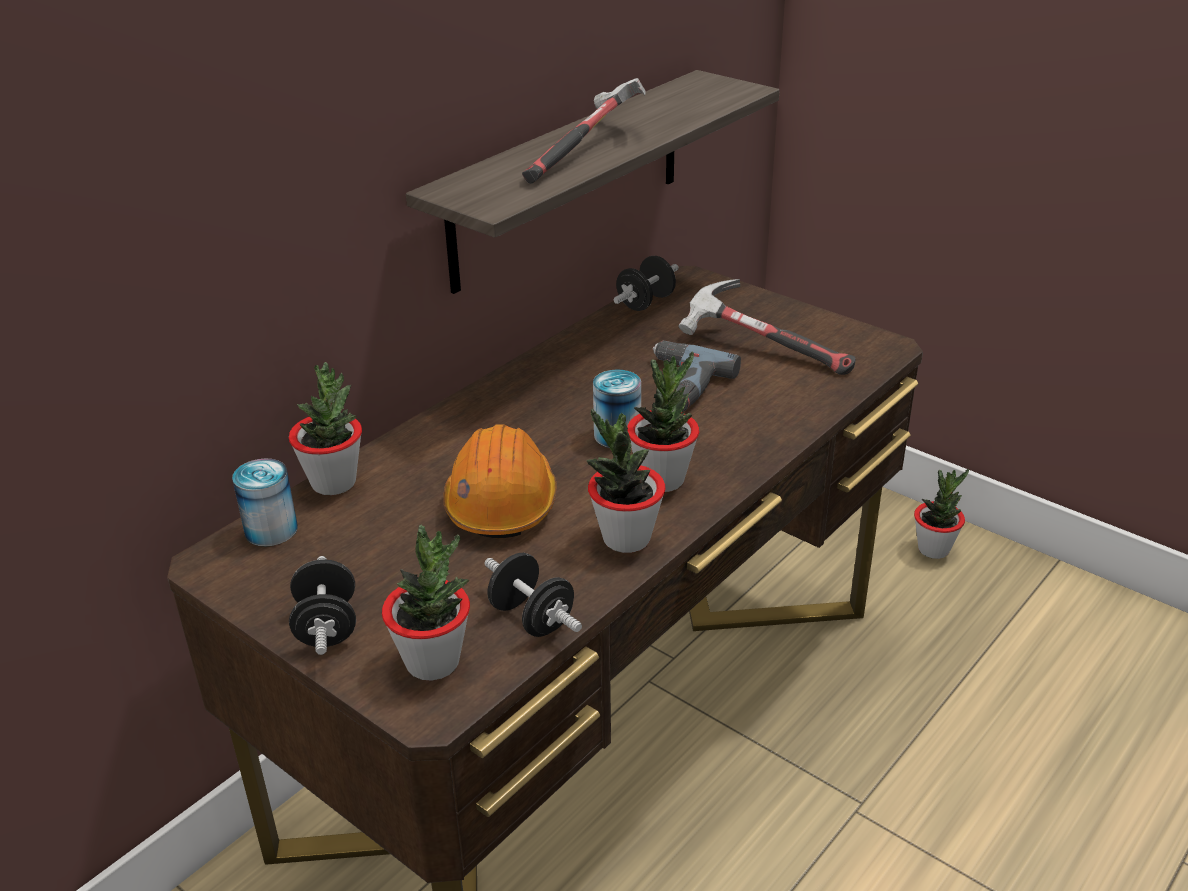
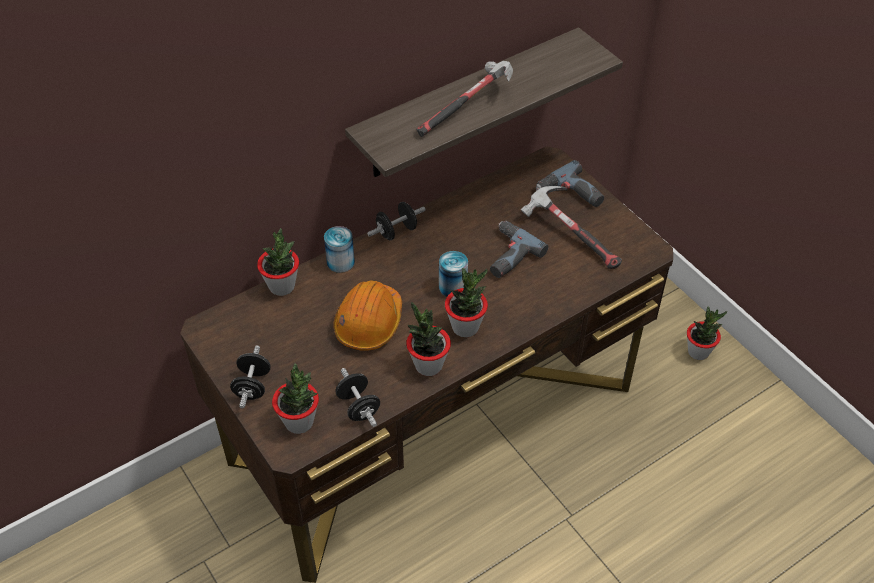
camera: 15 degrees right, 15 degrees up
(271, 530) = (240, 313): can -> can (340, 262)
(645, 302) = (514, 177): black dumbbell -> black dumbbell (396, 231)
(736, 308) = (570, 195): none -> power drill

